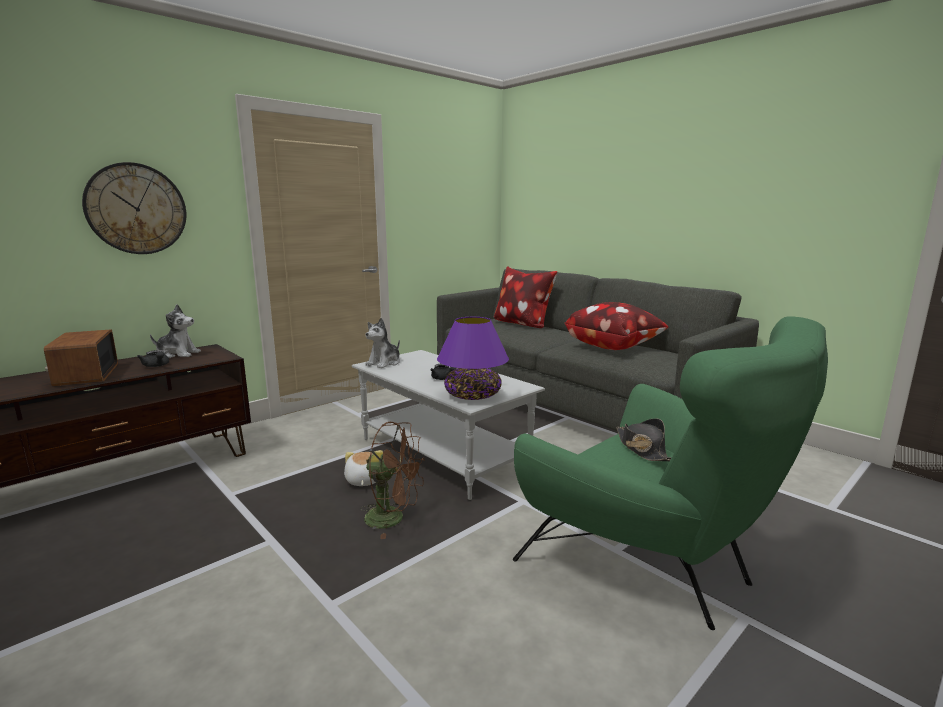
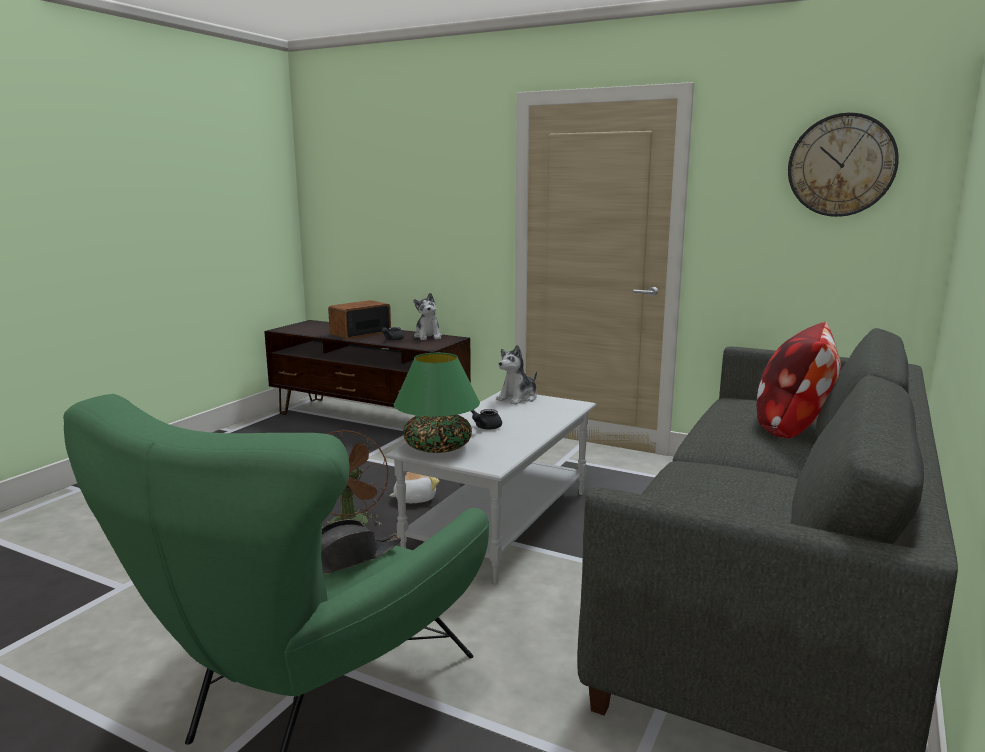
camera: 70 degrees right, 0 degrees up
(136, 209) = (430, 207): wall clock -> wall clock (841, 165)
(384, 363) = (518, 398): plush toy -> plush toy turned 60 degrees counterclockwise
(472, 395) = (437, 447): purple table lamp -> green table lamp
(613, 347) = (733, 494): pillow -> none

